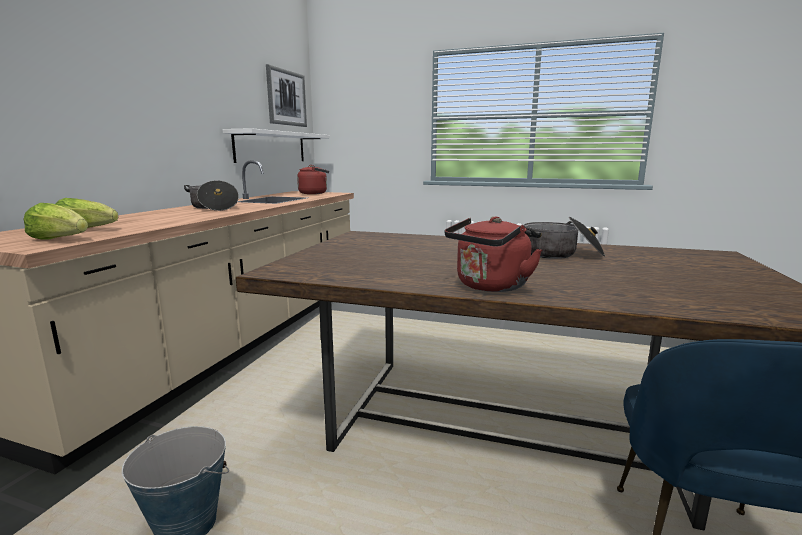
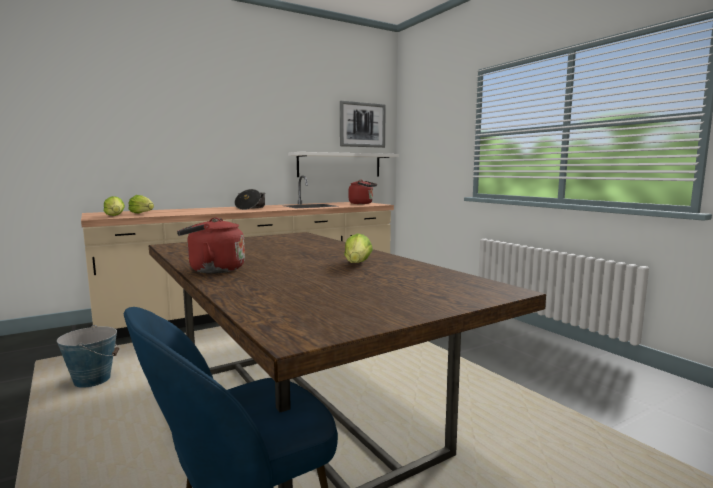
camera: 40 degrees right, 5 degrees down
(561, 254) = (357, 264): cooking pot -> lettuce

